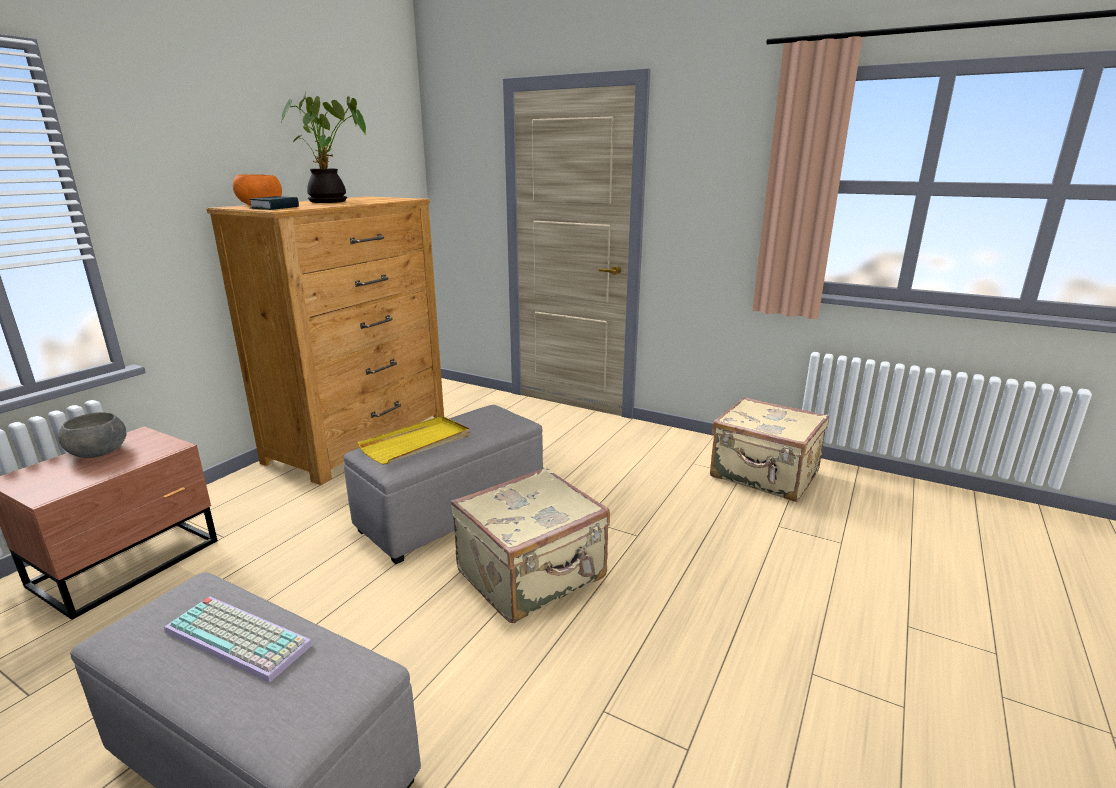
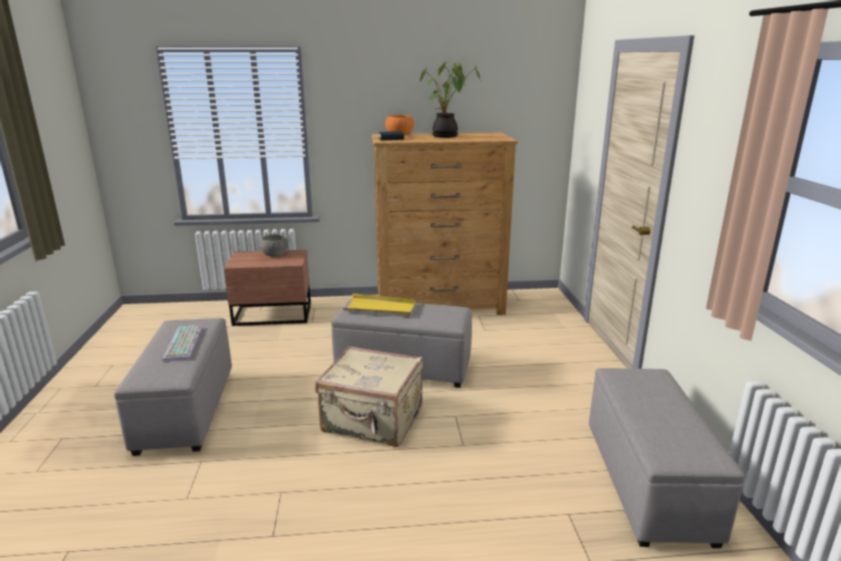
camera: 55 degrees right, 0 degrees up
(764, 476) = (648, 483): beige suitcase -> grey ottoman

